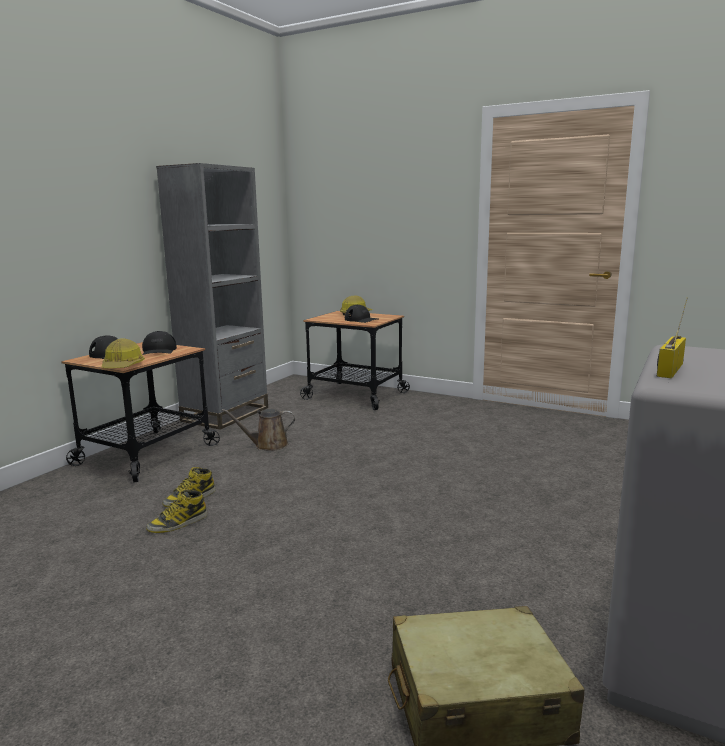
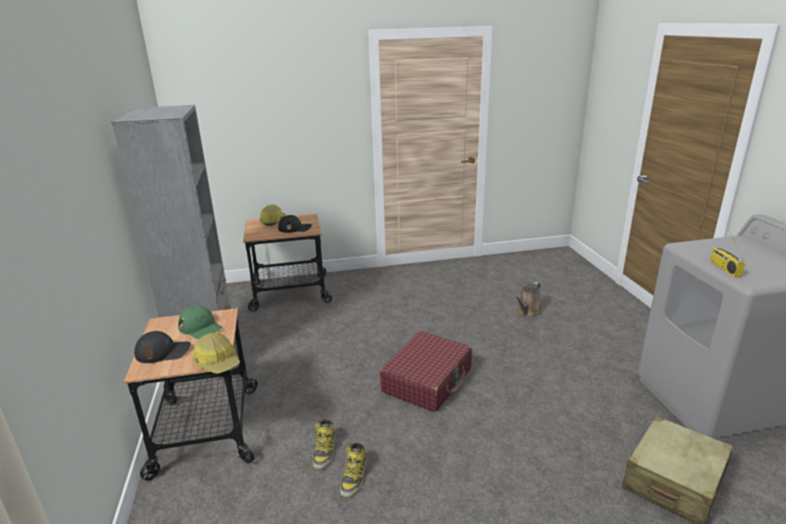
camera: 40 degrees left, 10 degrees up
(159, 351) = (200, 327): black cap -> green cap
(267, 445) = (300, 371): brown watering can -> brown watering can (528, 312)
(358, 490) = (427, 380): none -> red suitcase

